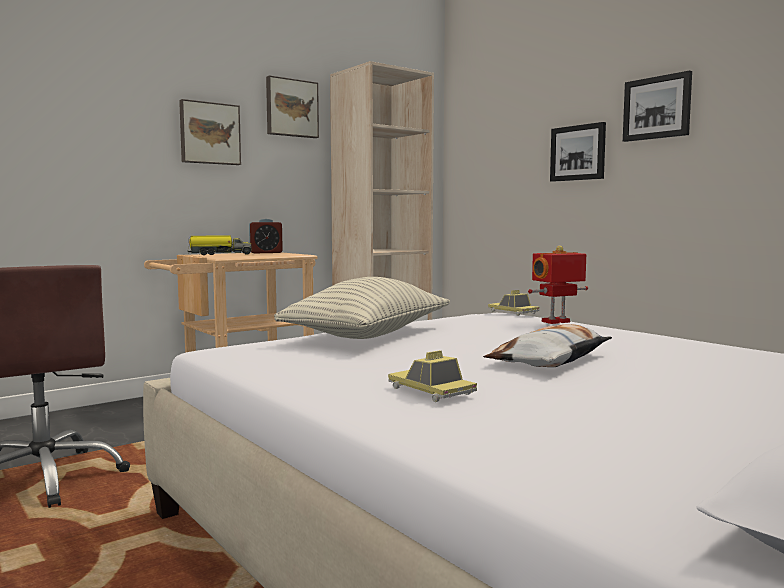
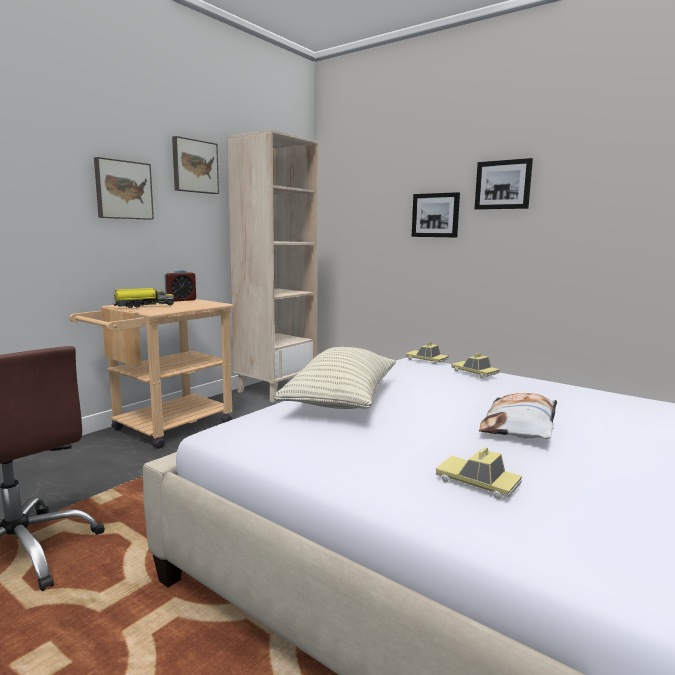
camera: 15 degrees left, 5 degrees up
(557, 322) = (474, 373): toy robot -> toy car

